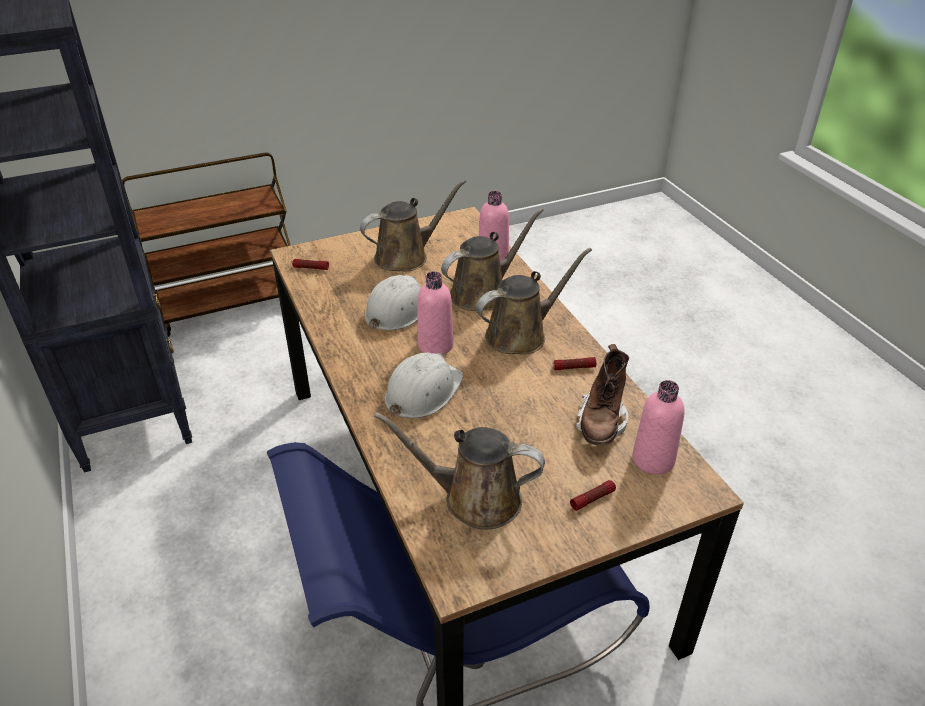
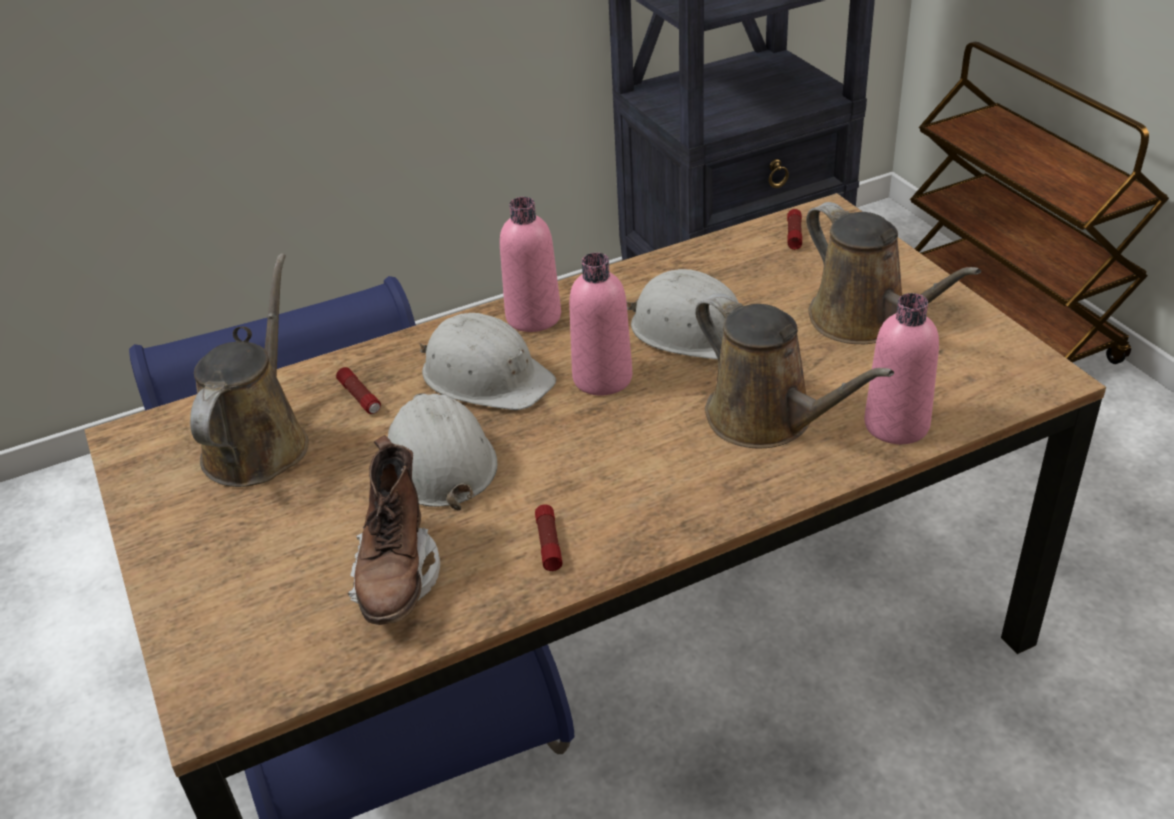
camera: 90 degrees right, 0 degrees up
(503, 410) = (438, 461): none -> white hard hat
(521, 334) = (643, 473): brown watering can -> none
(592, 499) = (229, 563): flashlight -> flashlight (360, 397)
(601, 423) = (397, 577): brown boot -> brown boot turned 105 degrees counterclockwise
(653, 459) = (298, 643): pink bottle -> pink bottle (533, 317)

